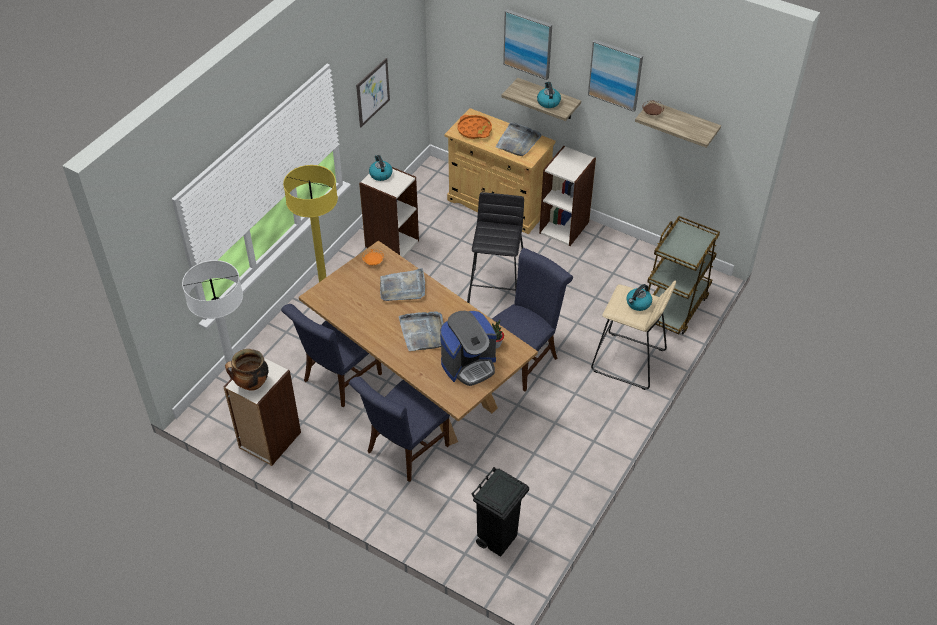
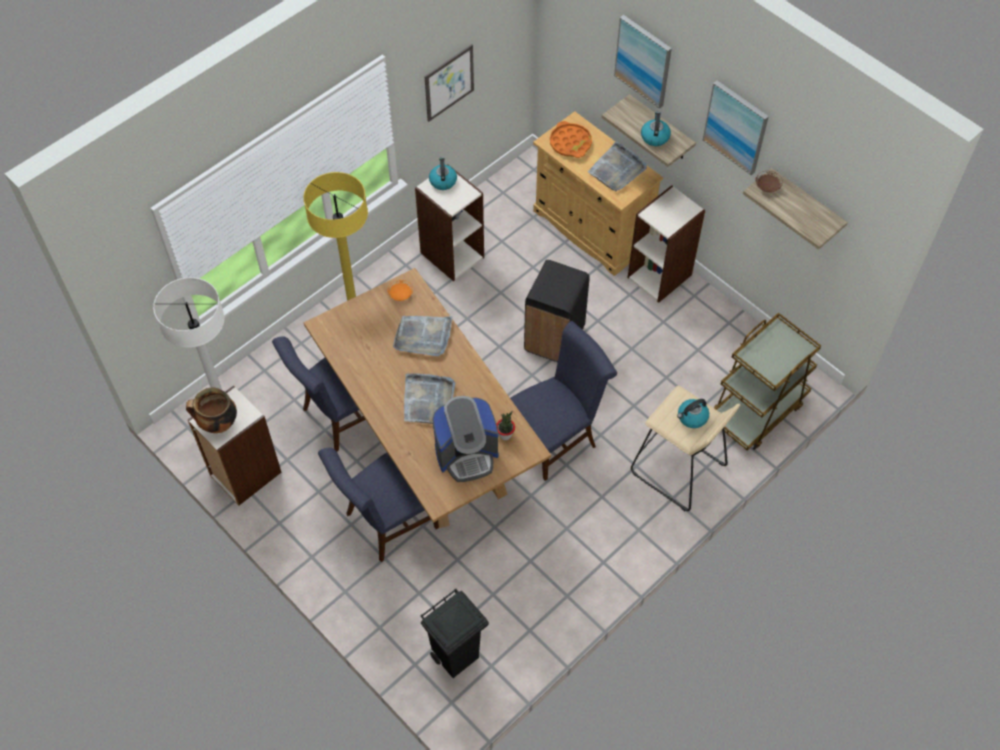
camera: 15 degrees right, 10 degrees up
(497, 287) = (555, 338): black stool -> black trash can

